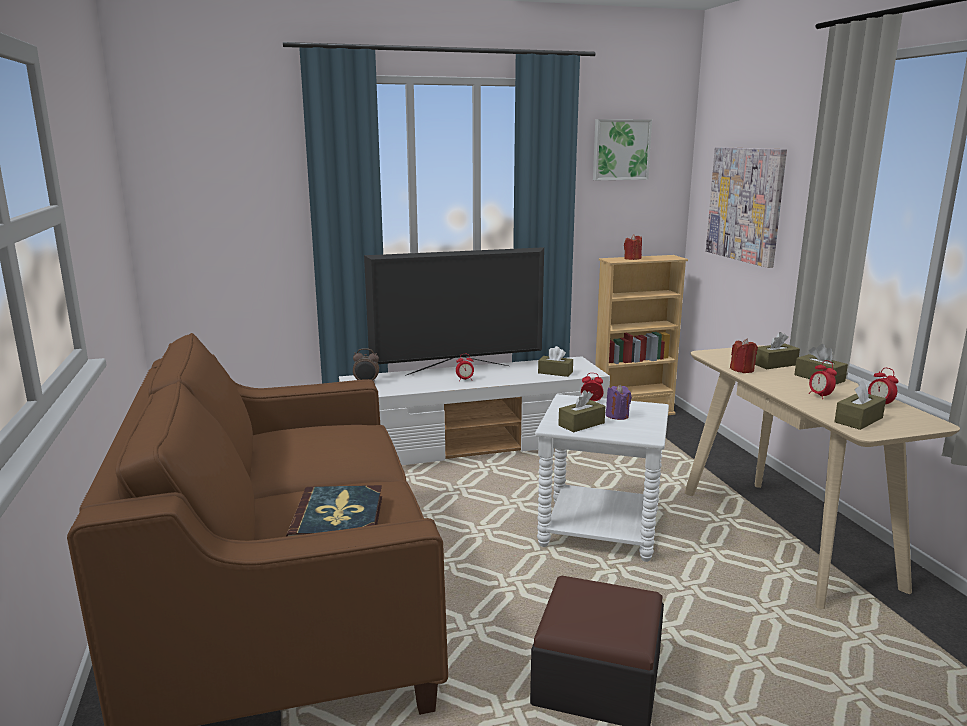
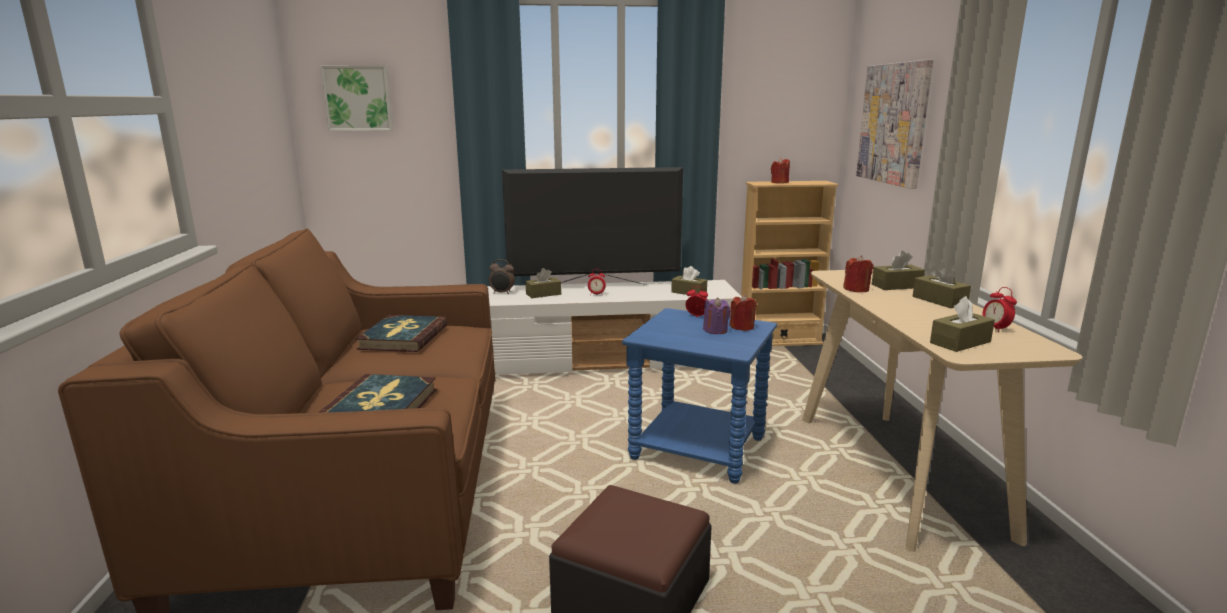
camera: 10 degrees right, 0 degrees up
(308, 442) = (403, 337): none -> book
(581, 424) = (673, 336): brown tissue box -> brown tissue box (543, 294)
(598, 531) = (696, 450): white side table -> blue side table
(620, 149) = (771, 71): picture -> picture (358, 98)
(640, 411) = (742, 327): none -> red candle
(820, 396) = (929, 317): alarm clock -> none

